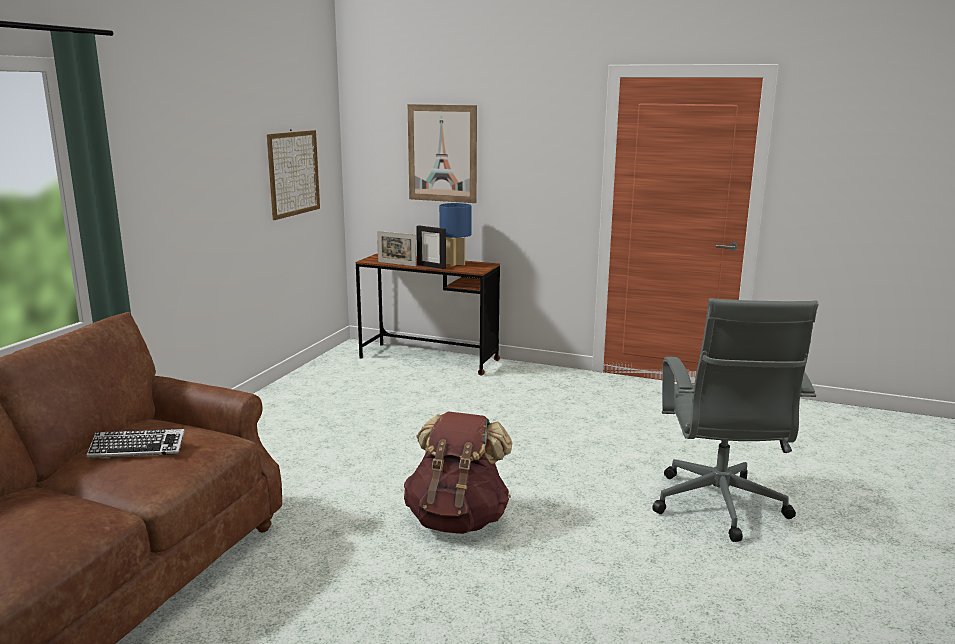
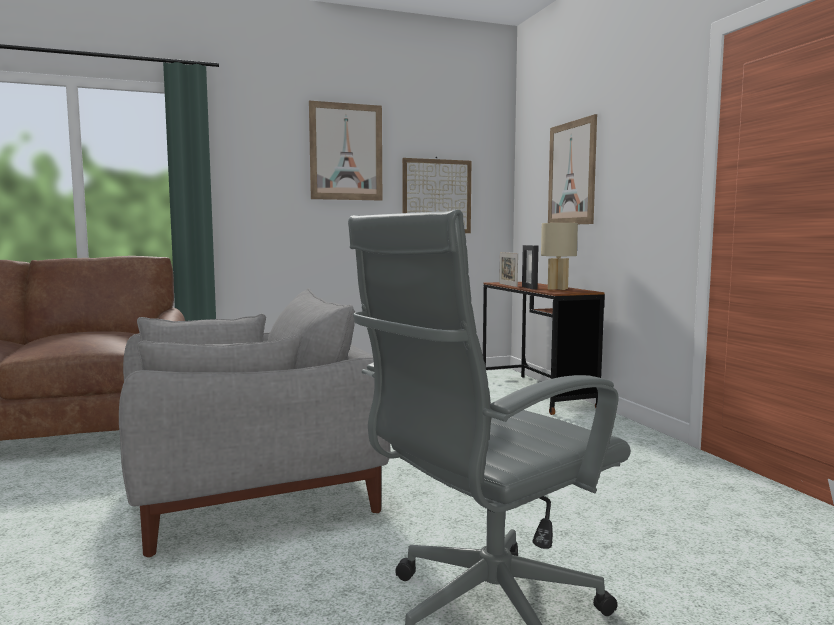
camera: 50 degrees right, 10 degrees down
(137, 449) = (69, 335): keyboard -> none
(222, 133) = (346, 152): none -> picture
(455, 264) = (558, 289): blue table lamp -> beige table lamp
(458, 519) = (250, 490): brown backpack -> grey armchair

